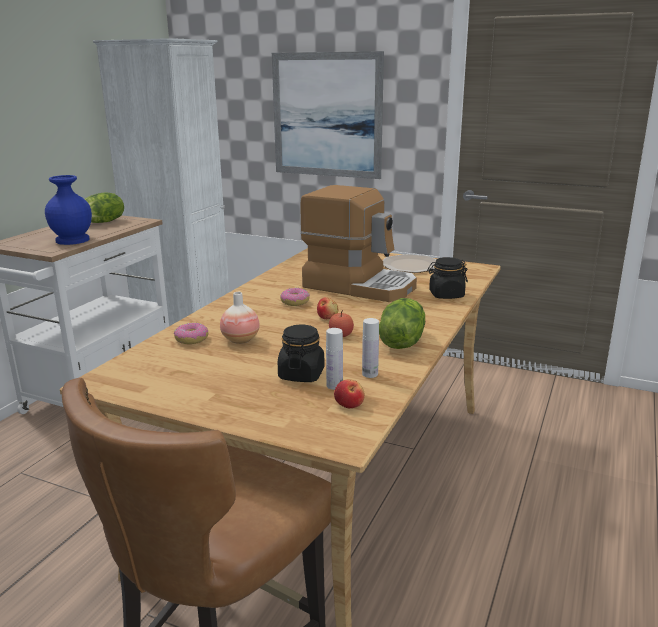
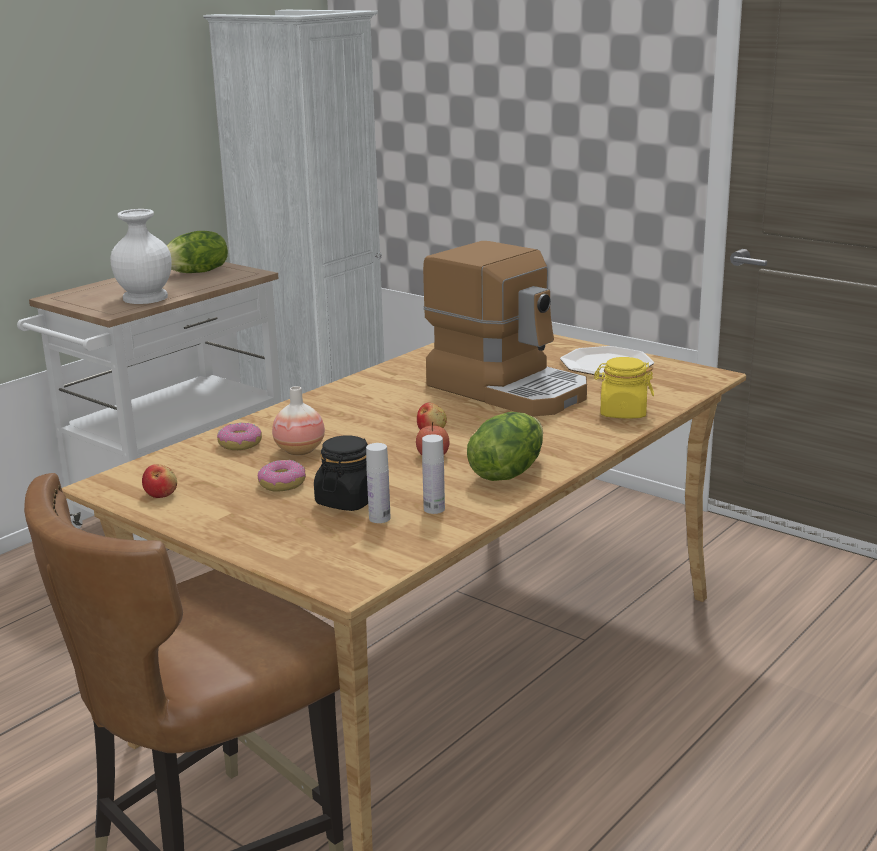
camera: 15 degrees right, 0 degrees up
(72, 240) = (145, 297): blue vase -> white vase
(294, 302) = (402, 406): donut -> donut (282, 484)
(327, 115) = (539, 122): picture -> none
(349, 404) = (382, 542): apple -> apple (161, 494)
(446, 295) = (622, 413): black jar -> yellow jar

